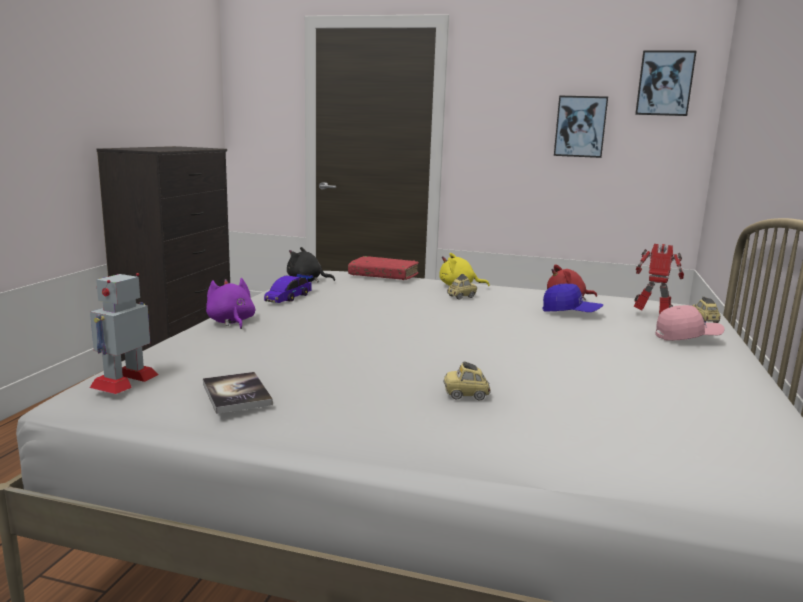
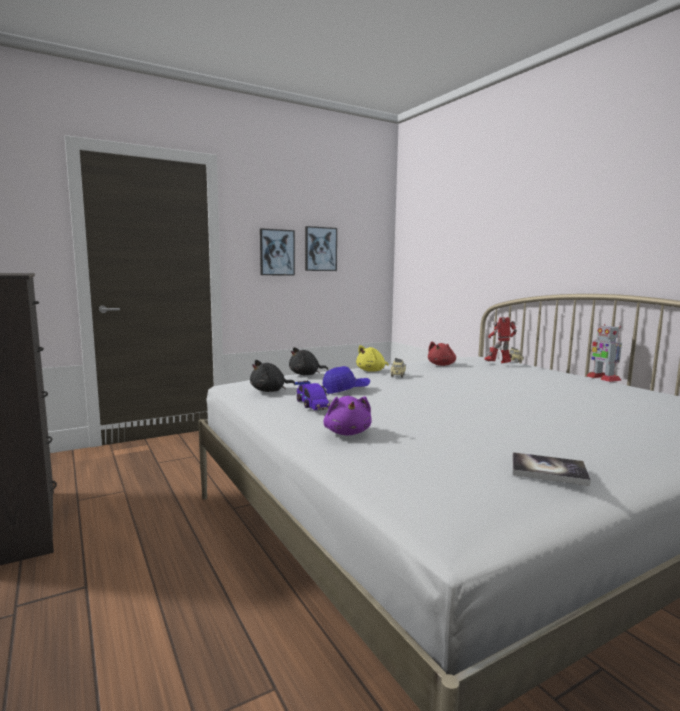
camera: 45 degrees left, 5 degrees down
(125, 381) = (468, 499): toy robot -> toy robot (602, 378)
(231, 322) = (347, 432): purple plush toy -> purple plush toy turned 120 degrees counterclockwise
(383, 276) = (306, 374): red book -> black plush toy
(466, 395) = (602, 422): toy car -> none
(570, 313) = (469, 370): blue cap -> blue cap (345, 390)
(664, 83) = (366, 220): picture -> picture (277, 252)
(687, 337) = (540, 369): pink cap -> none

